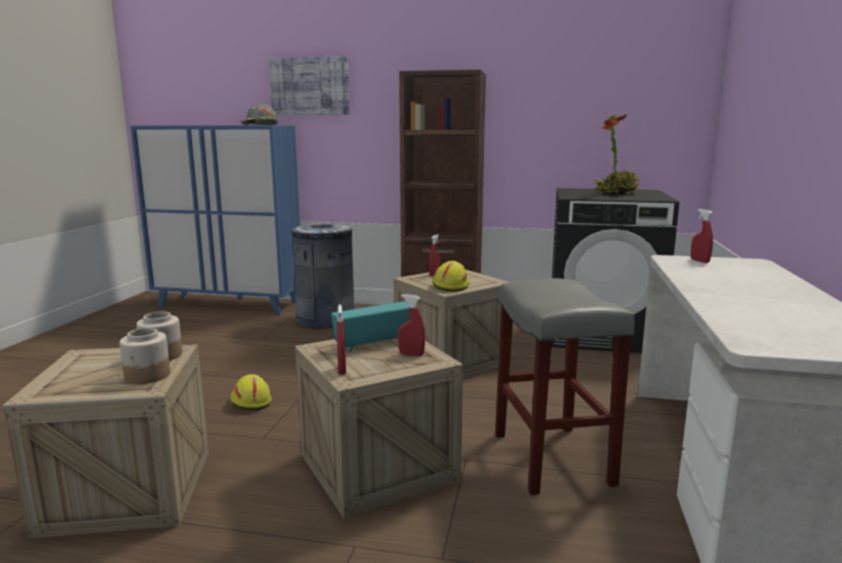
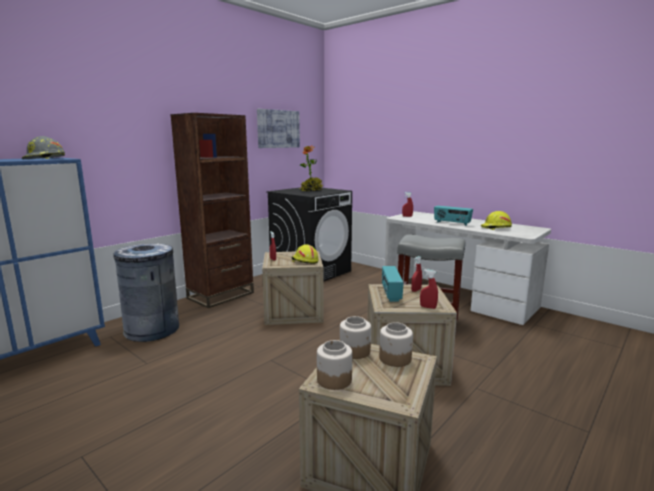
camera: 60 degrees left, 0 degrees up
(88, 358) = (334, 379): none -> jar
(249, 402) = (273, 390): yellow hard hat -> yellow hard hat (495, 228)
(310, 86) = (72, 118): picture -> picture (278, 129)
(718, 287) = (452, 223): none -> radio

